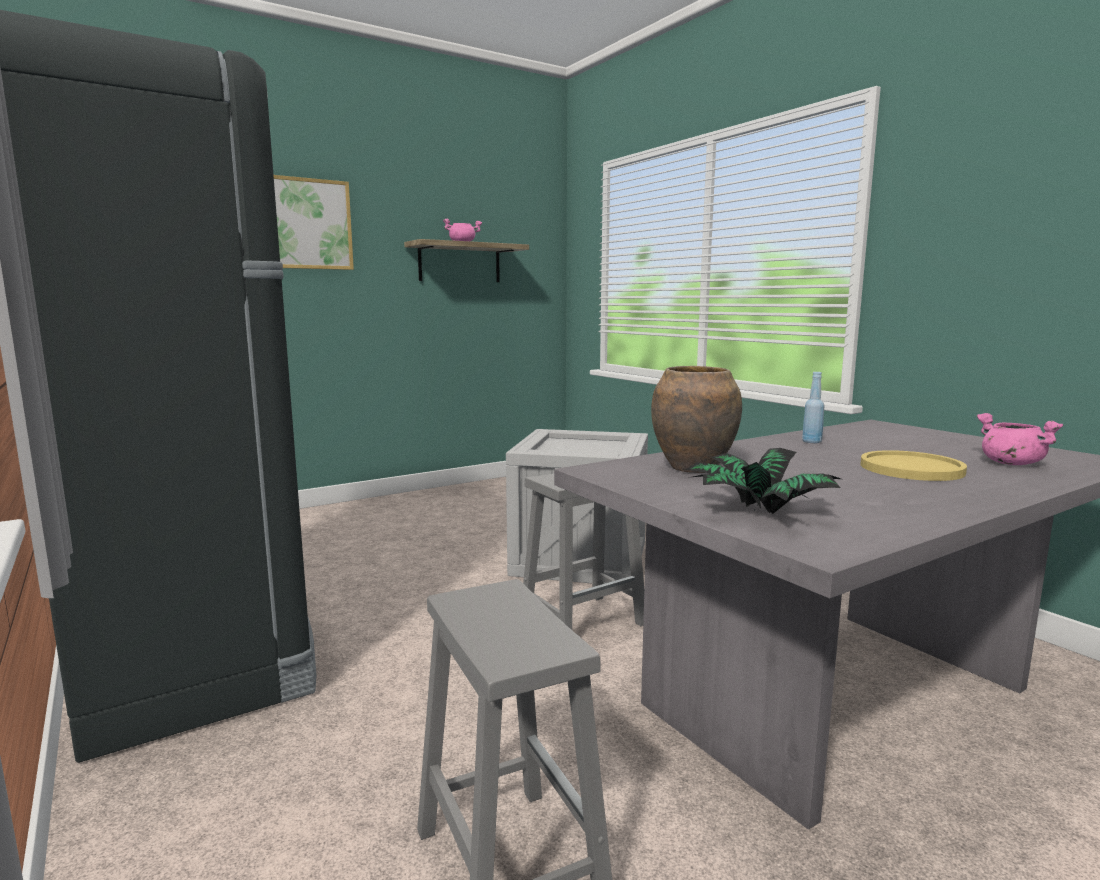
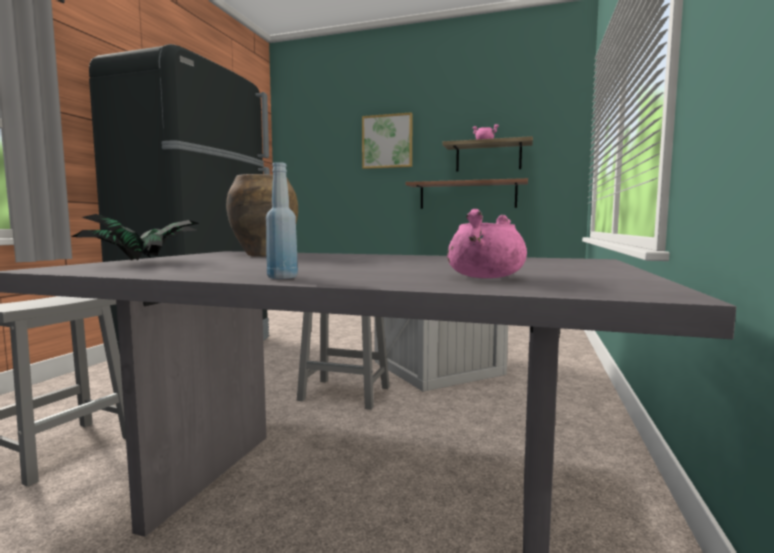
camera: 50 degrees right, 5 degrees down
(435, 316) = (467, 195): none -> shelf
(811, 442) = (429, 258): blue bottle -> blue bottle (282, 278)
(911, 468) = (368, 268): yellow plate -> none

